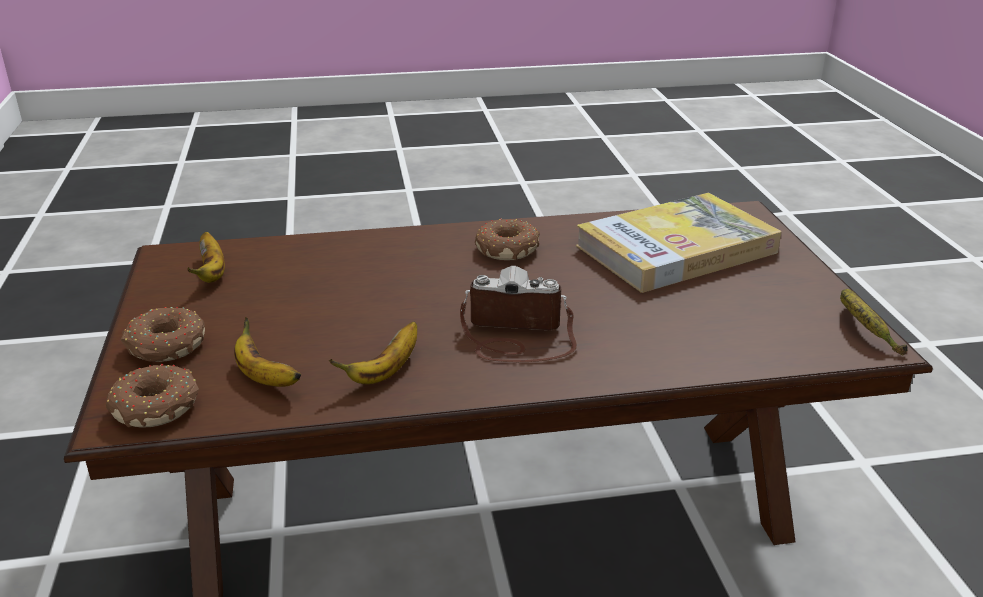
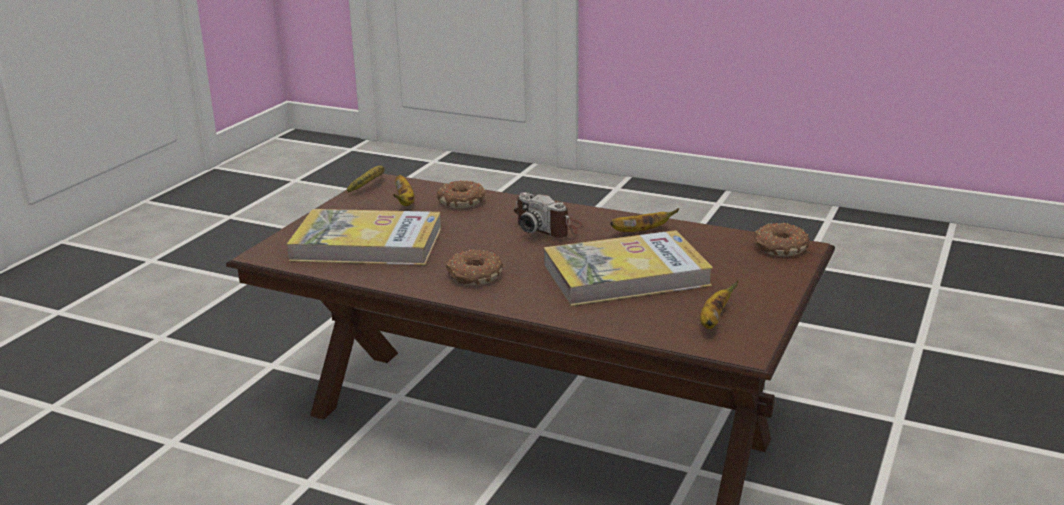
camera: 145 degrees left, 5 degrees down
(165, 346) = (766, 277): donut -> donut (462, 201)
(264, 377) = (711, 246): banana -> banana (404, 201)
(346, 297) = (626, 275): none -> book

